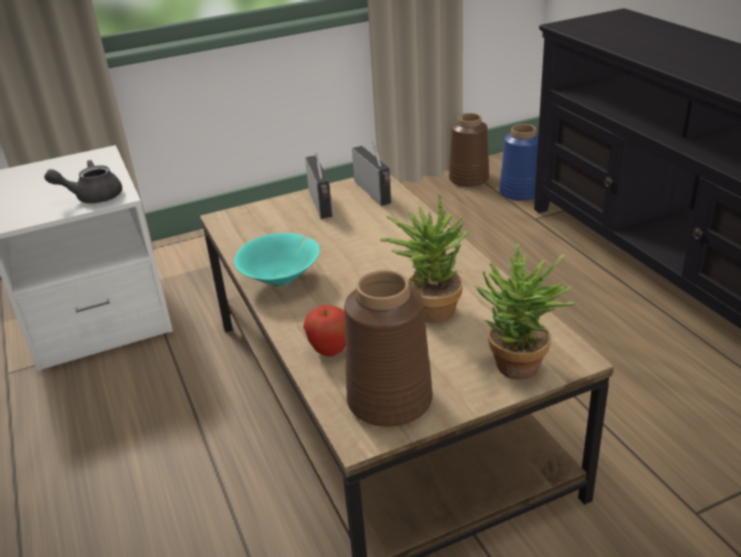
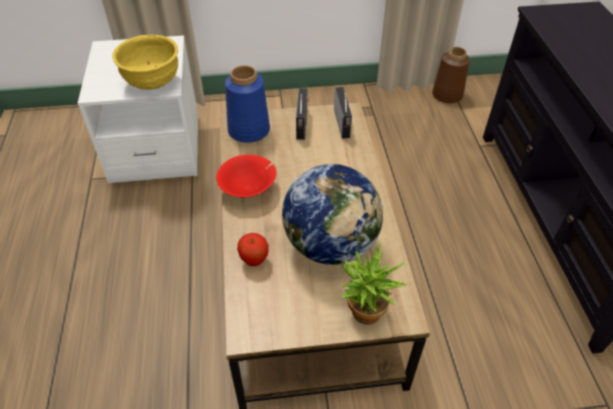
camera: 15 degrees right, 15 degrees up
(92, 196) = (152, 83): grey teapot -> yellow bowl
(283, 280) = (249, 189): turquoise bowl -> red bowl
(388, 399) = (273, 312): brown vase -> none
(428, 309) = (331, 244): potted plant -> globe
(521, 192) = (480, 118): blue vase -> blue vase (249, 130)

